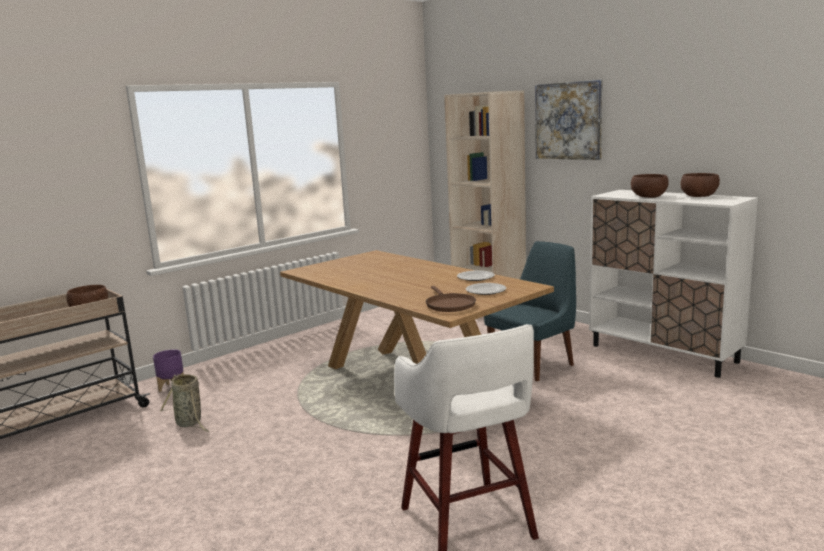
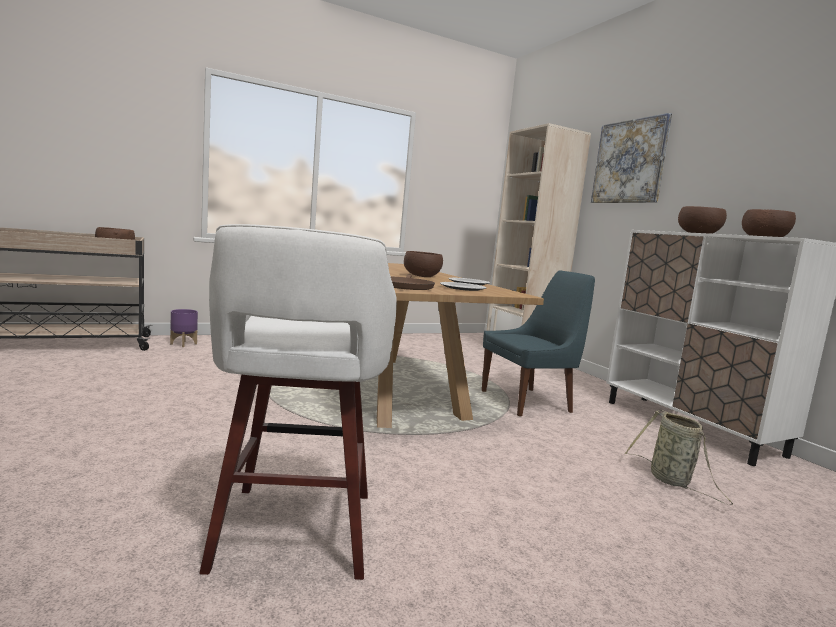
camera: 15 degrees right, 5 degrees down
(190, 423) = (159, 368): basket -> basket (672, 481)
(427, 276) = (421, 276): none -> brown bowl

